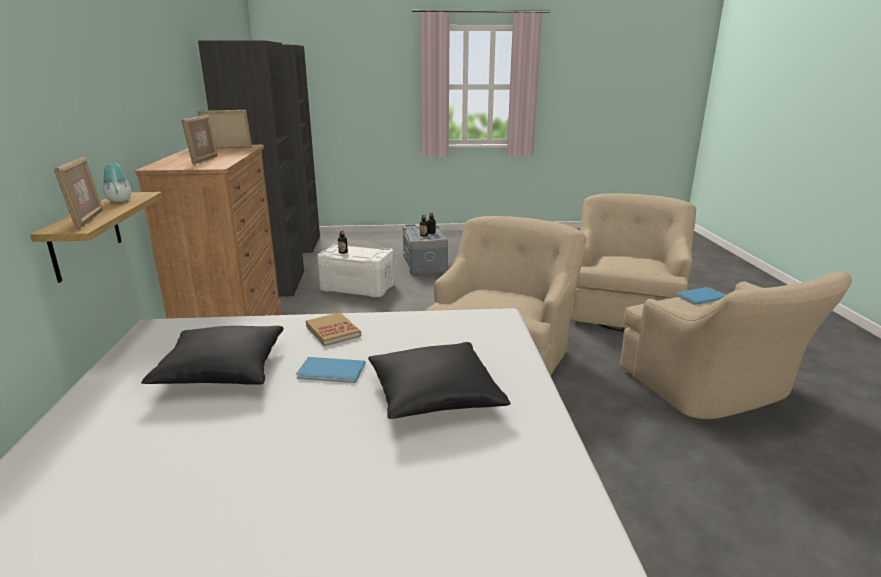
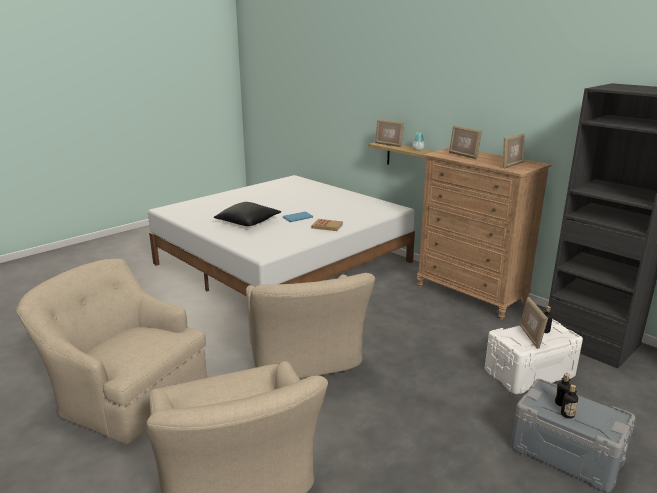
camera: 140 degrees right, 0 degrees up
(222, 371) = (333, 208): black pillow -> none
(360, 253) = (530, 337): none -> picture frame
(699, 297) = (140, 355): blue book -> none

